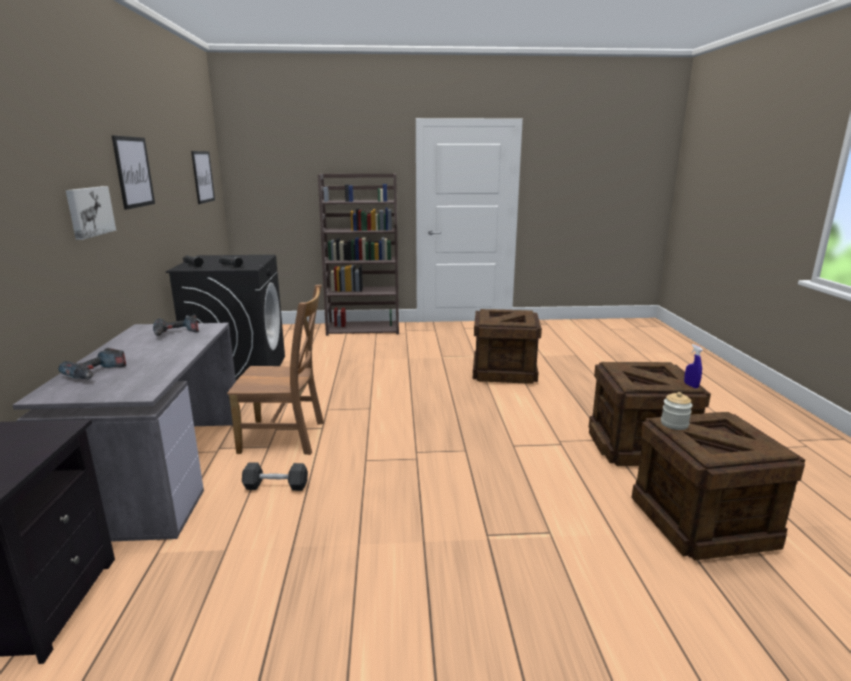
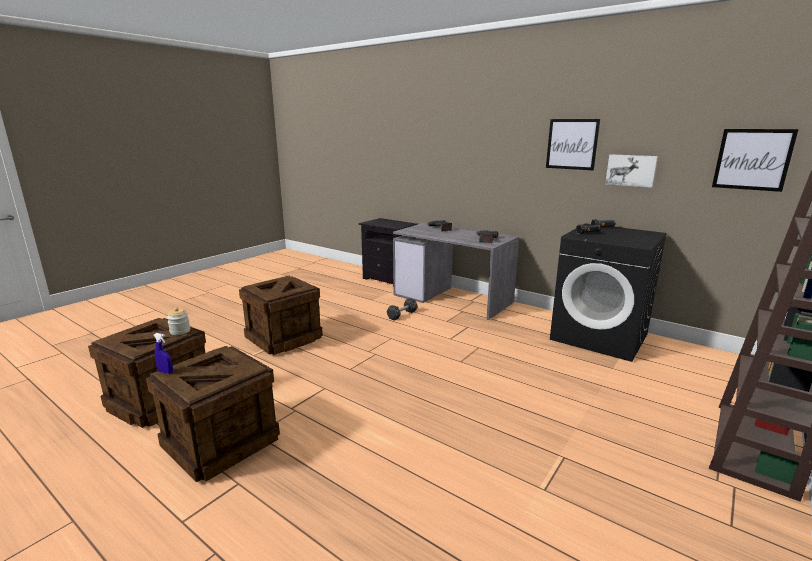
camera: 130 degrees right, 0 degrees up
(89, 211) = (506, 162): picture -> picture (631, 170)
(286, 437) = (451, 327): brown chair -> none
(504, 372) = (459, 477): crate -> crate (284, 338)

